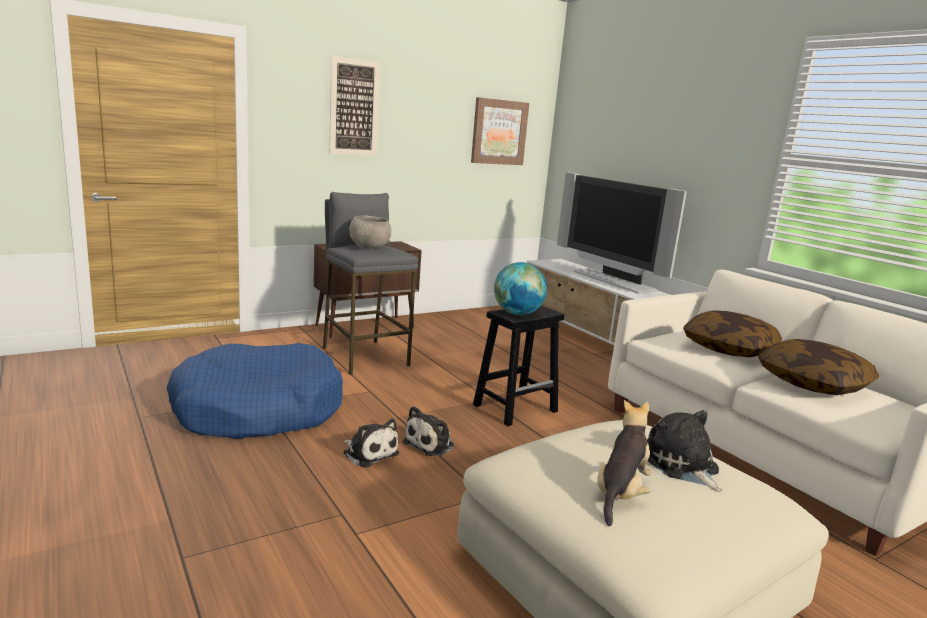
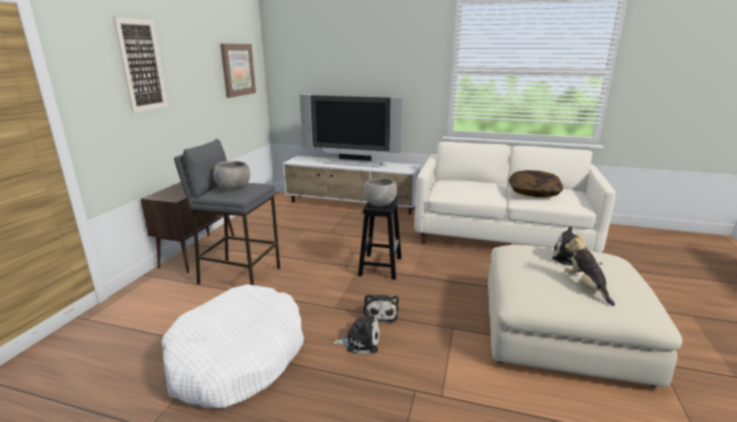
camera: 40 degrees left, 5 degrees up
(258, 410) = (238, 358): blue dog bed -> white dog bed
(517, 314) = (380, 204): globe -> grey bowl
(729, 348) = (478, 186): pillow -> none

